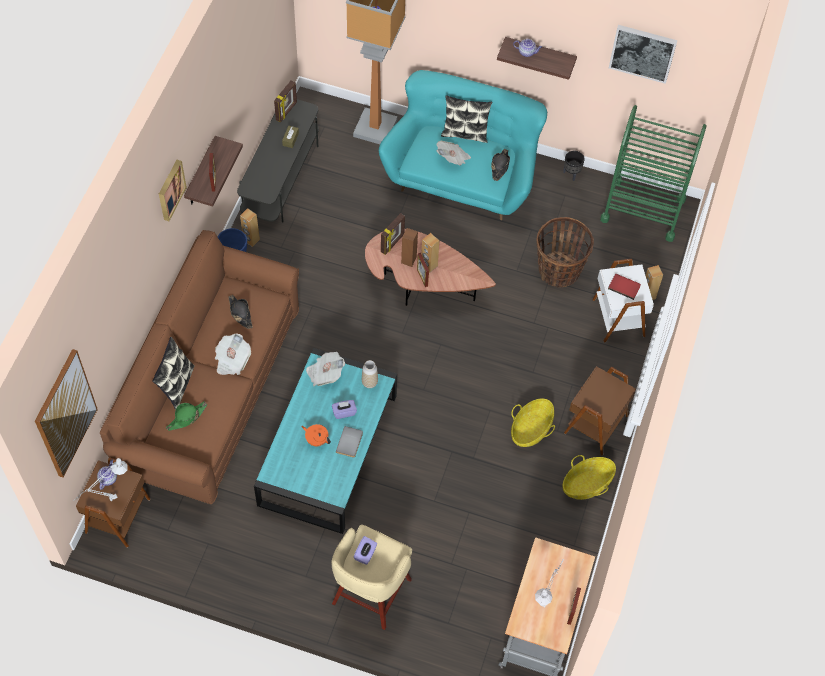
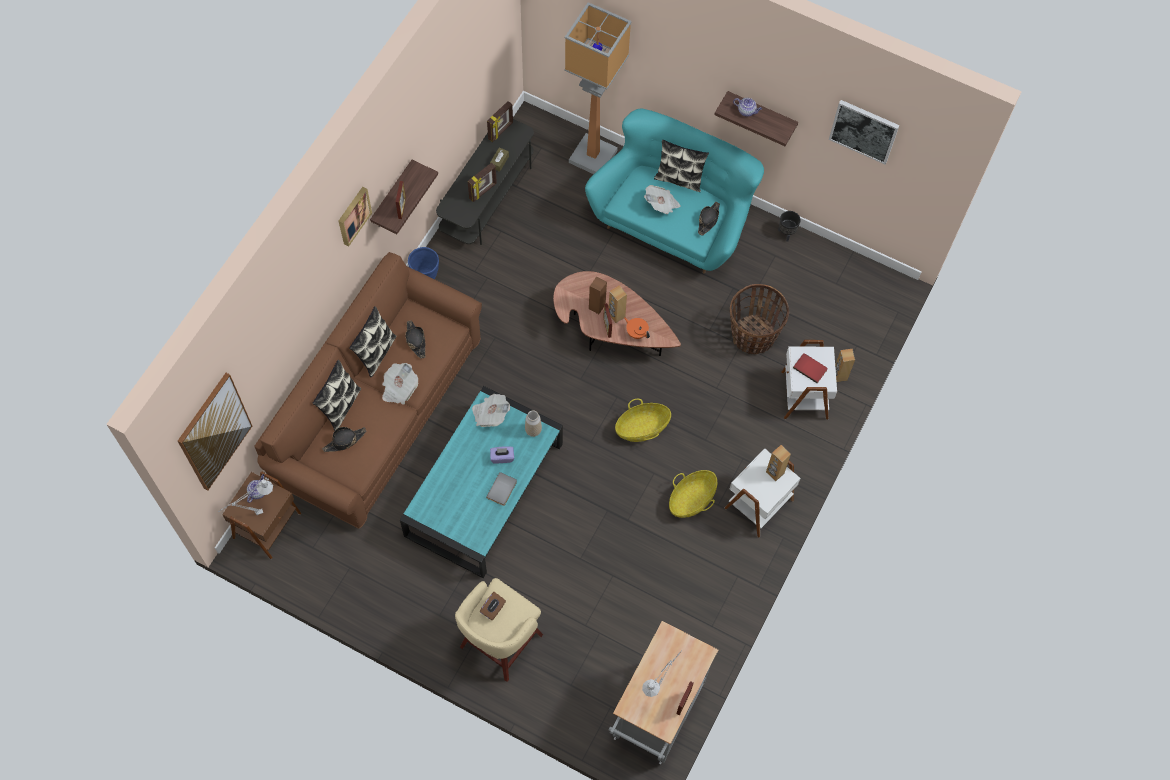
camera: 10 degrees right, 5 degrees up
(187, 417) = (344, 441): green hat -> black hat
(203, 330) = (376, 353): none -> pillow
(251, 240) = (446, 259): brown speaker -> brown speaker (774, 473)
(316, 439) = (470, 481): orange teapot -> orange teapot (636, 332)
(365, 554) = (493, 609): purple tissue box -> brown tissue box
(393, 243) = (584, 286): picture frame -> picture frame (483, 191)
(586, 484) = (737, 565): basket -> basket (642, 428)
(594, 424) = (757, 503): brown side table -> white side table
(642, 209) = (853, 282): green cart -> none

